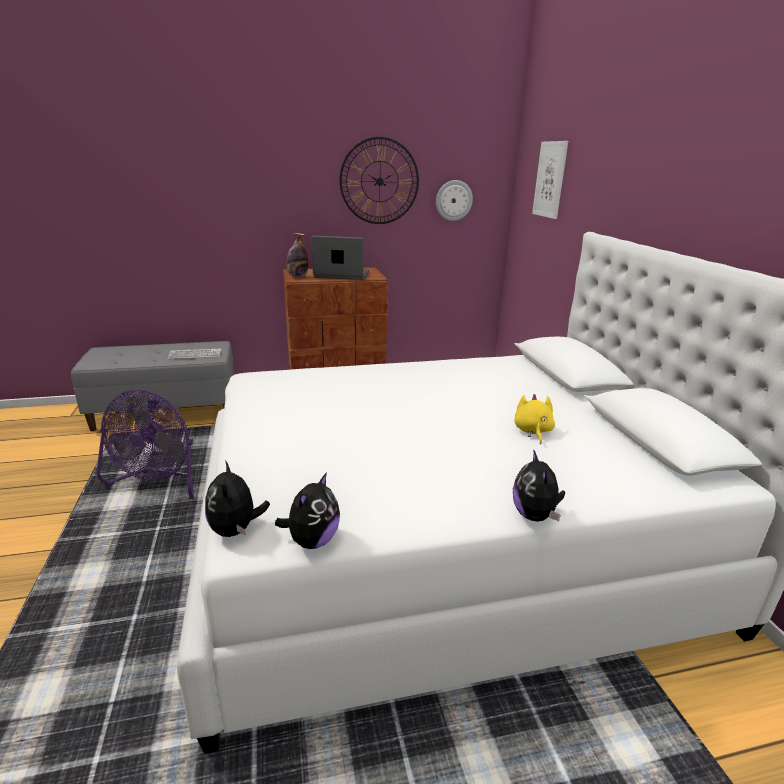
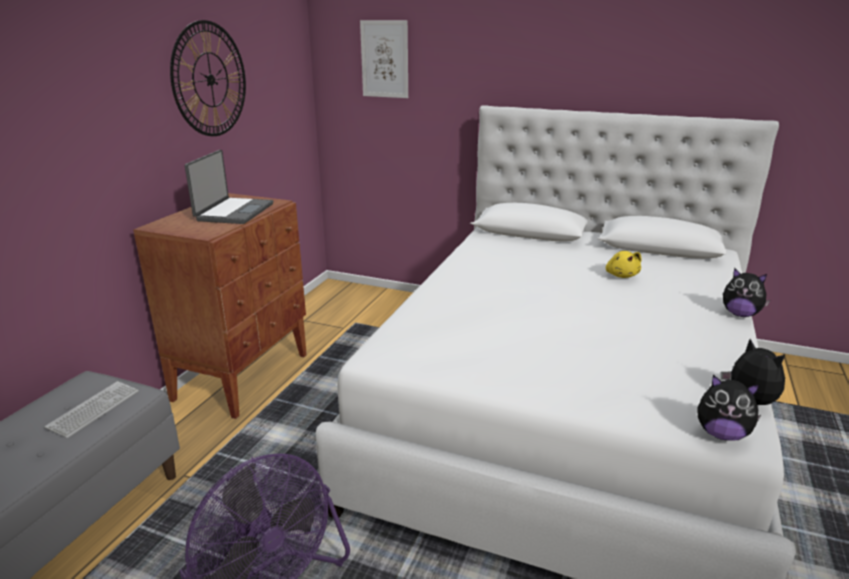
camera: 55 degrees left, 0 degrees up
(297, 276) = (193, 230): bottle -> none
(341, 275) = (233, 212): laptop -> laptop turned 150 degrees clockwise
(453, 200) = (274, 92): wall clock -> none
(532, 431) = (621, 275): yellow plush toy -> yellow plush toy turned 135 degrees counterclockwise

